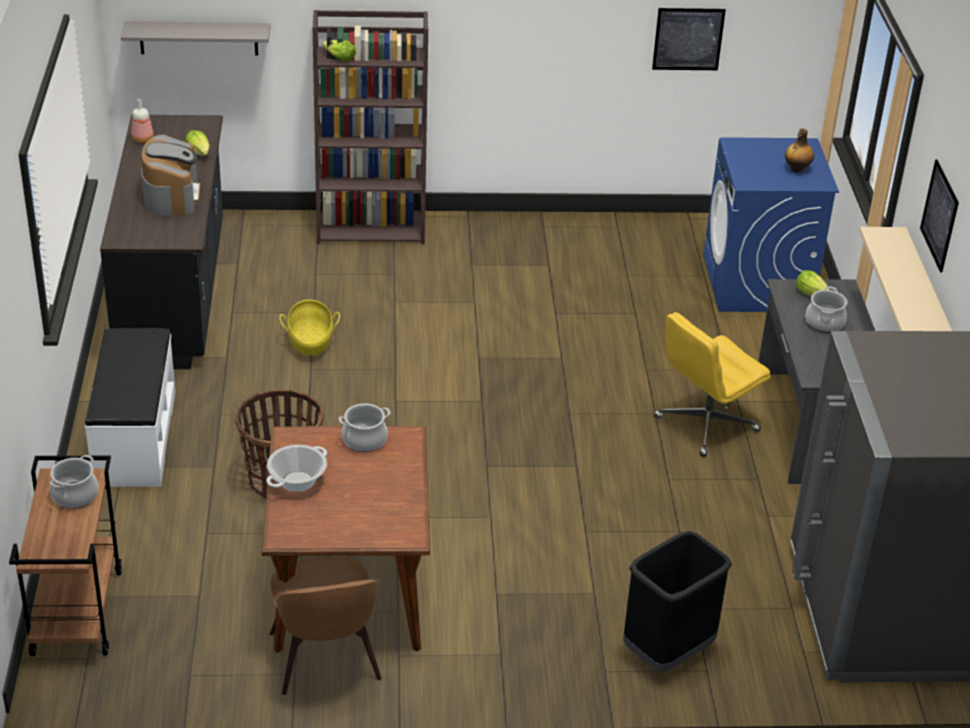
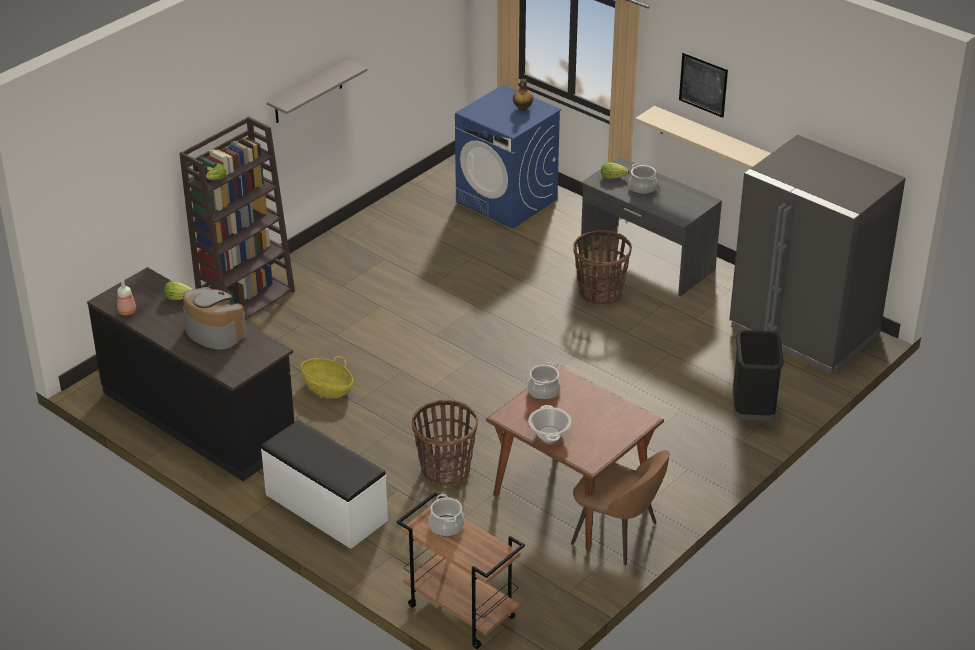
camera: 45 degrees left, 0 degrees up
(198, 38) = (103, 216): grey shelf -> grey shelf (308, 92)
(688, 39) = (393, 56): picture -> none
(705, 425) = (600, 293): yellow office chair -> basket

